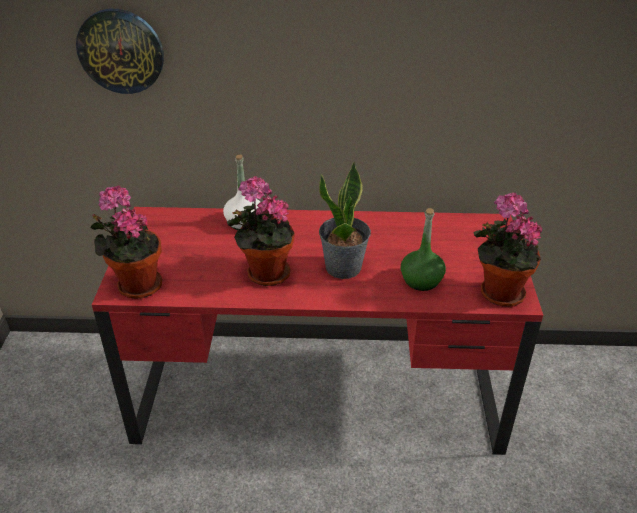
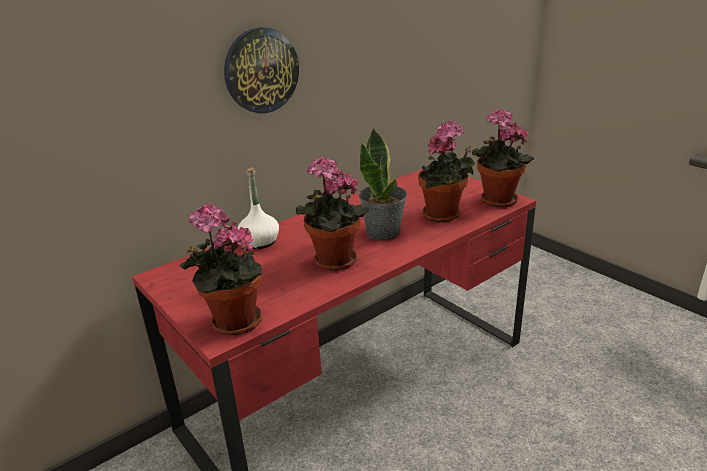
camera: 40 degrees left, 10 degrees down
(121, 51) = (98, 89): wall clock -> wall clock (261, 70)
(421, 280) = (444, 216): green bottle -> potted plant

